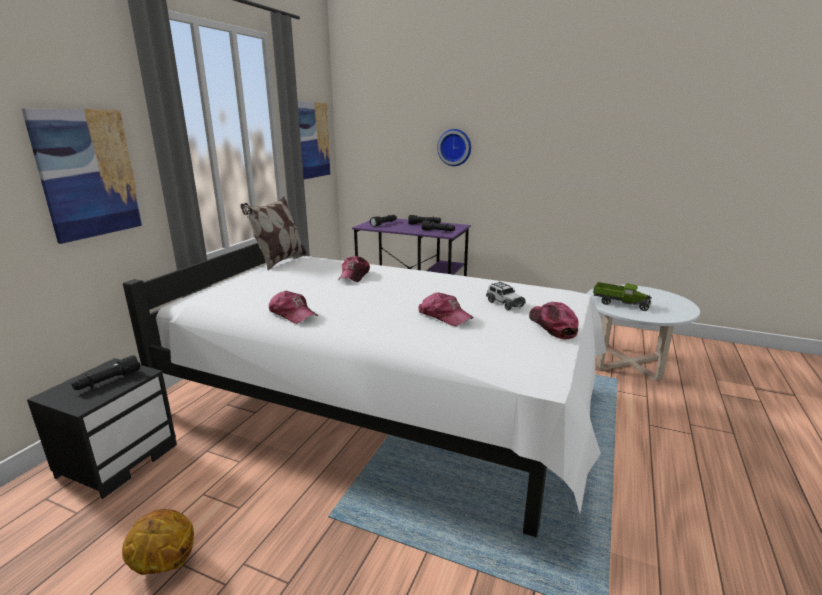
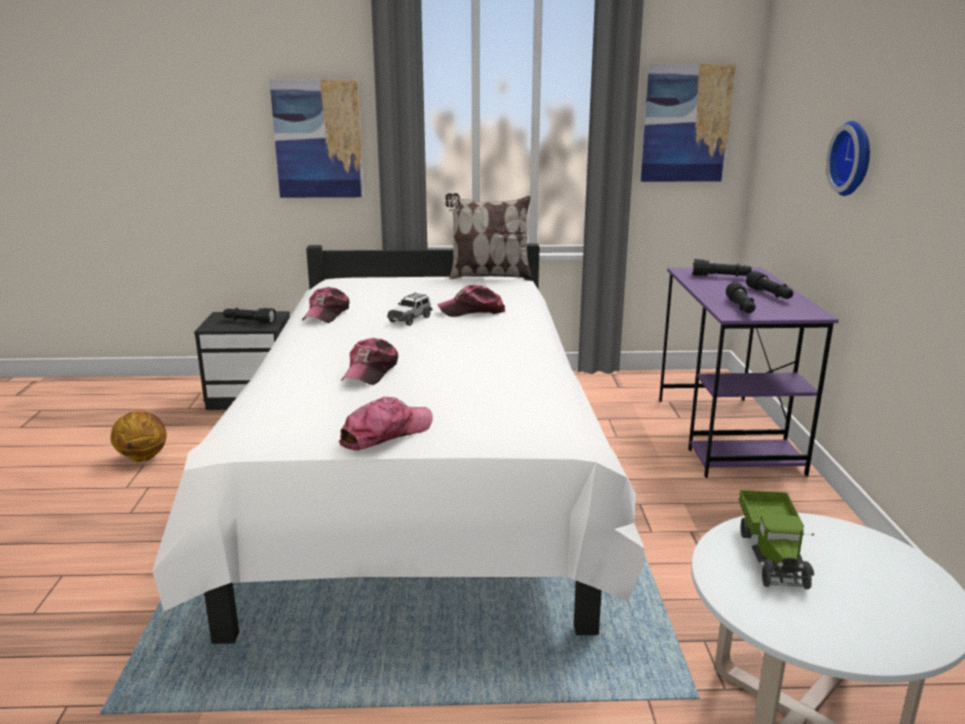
camera: 65 degrees right, 0 degrees up
(504, 303) = (449, 396): toy car -> toy car (410, 319)

